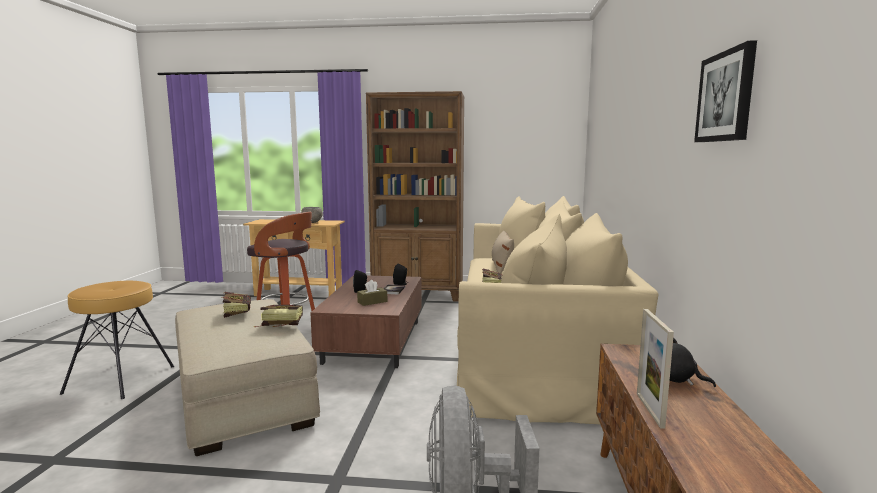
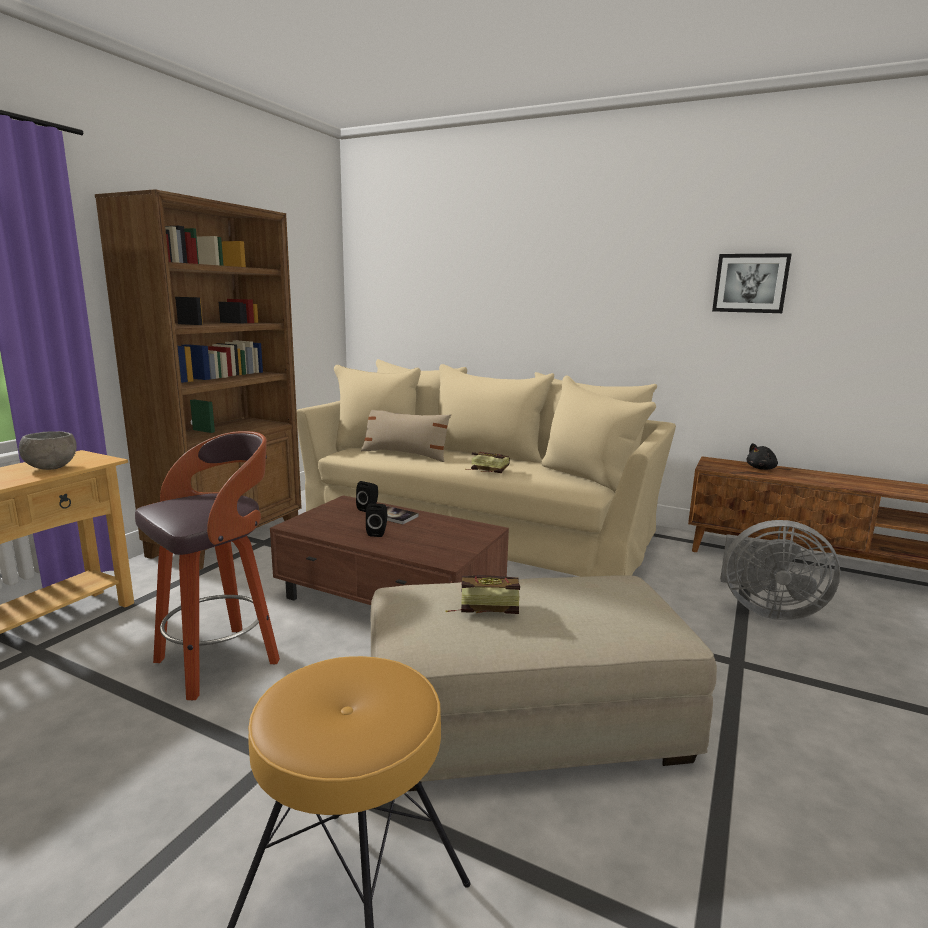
camera: 70 degrees left, 5 degrees up
(278, 324) = (557, 581): book -> none
(372, 302) = (440, 533): brown tissue box -> none
(649, 410) = (811, 482): picture frame -> none

